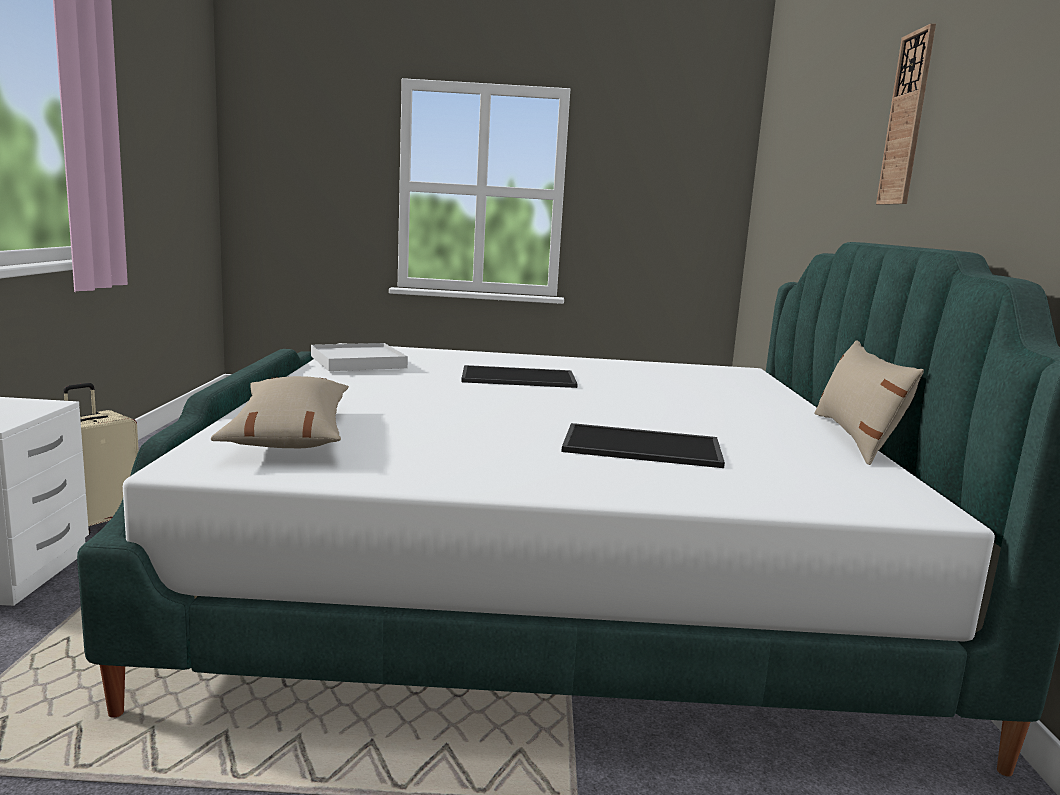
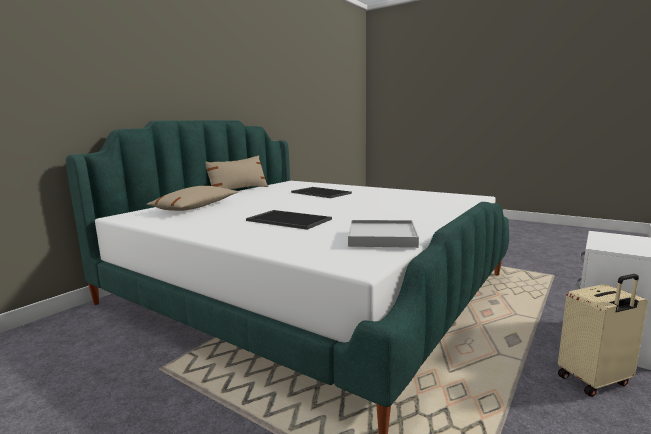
camera: 145 degrees left, 0 degrees up
(290, 433) = (443, 202): beige pillow -> beige pillow (196, 207)
(906, 119) = (148, 59): wall clock -> none

